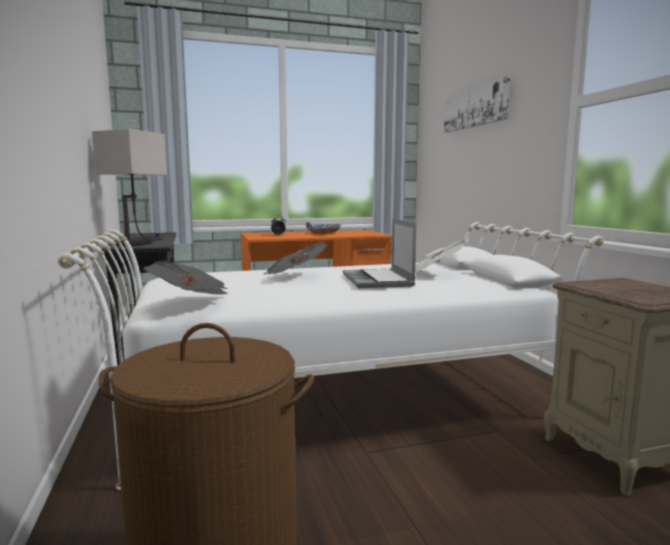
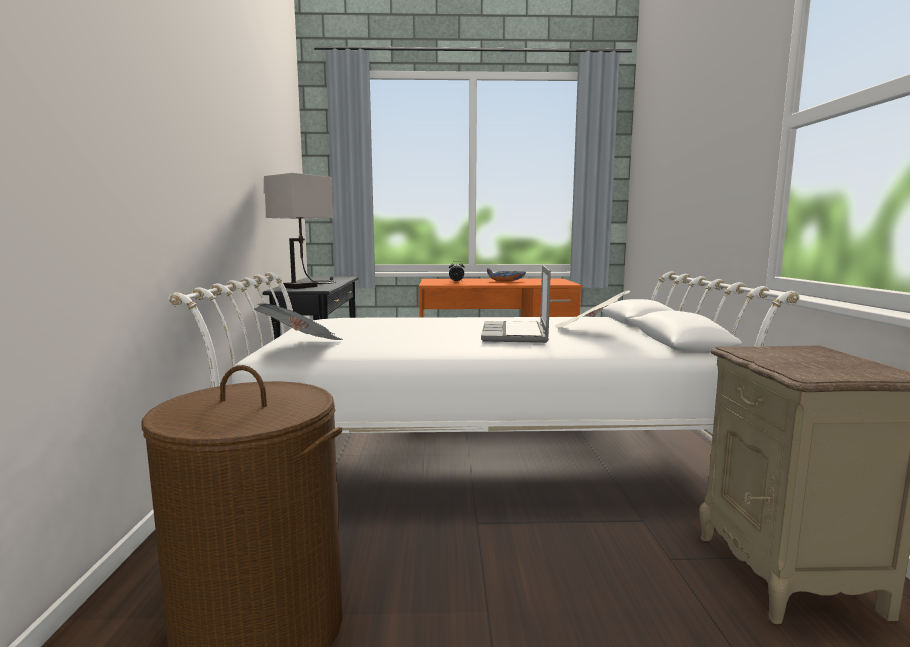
camera: 15 degrees right, 0 degrees up
(295, 277) = (432, 326): newspaper -> none
(475, 108) = (685, 135): picture -> none

